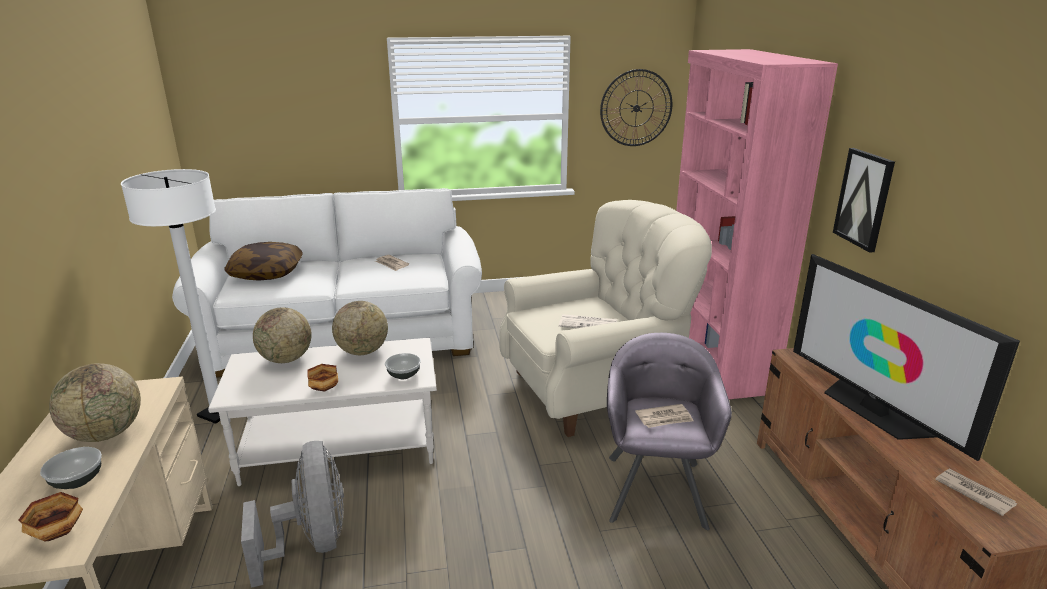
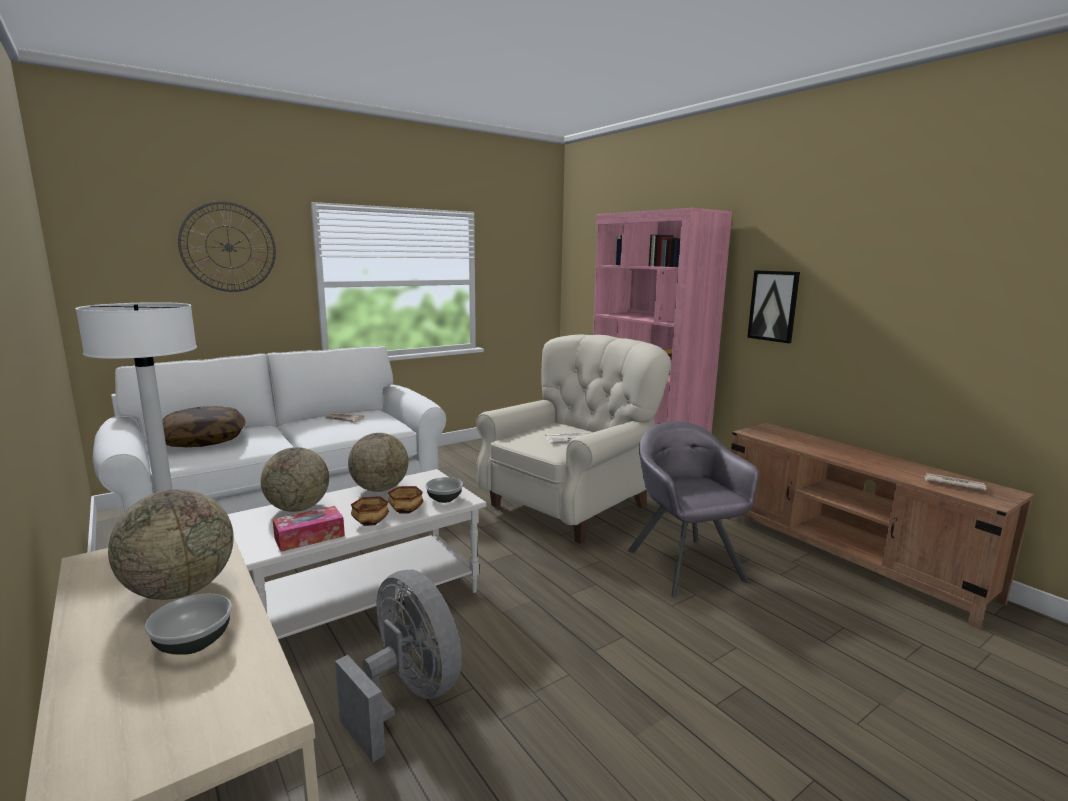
camera: 25 degrees left, 10 degrees down
(56, 534) = (228, 704): bowl -> bowl (406, 512)
(271, 391) = (309, 537): none -> tissue box
(636, 108) = (526, 276): wall clock -> wall clock (228, 247)
(664, 418) = (699, 489): newspaper -> none
(873, 410) = (839, 453): television -> none

